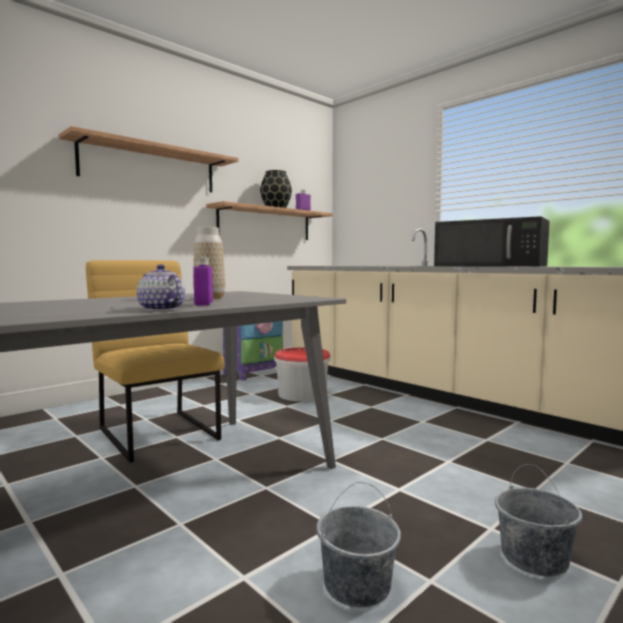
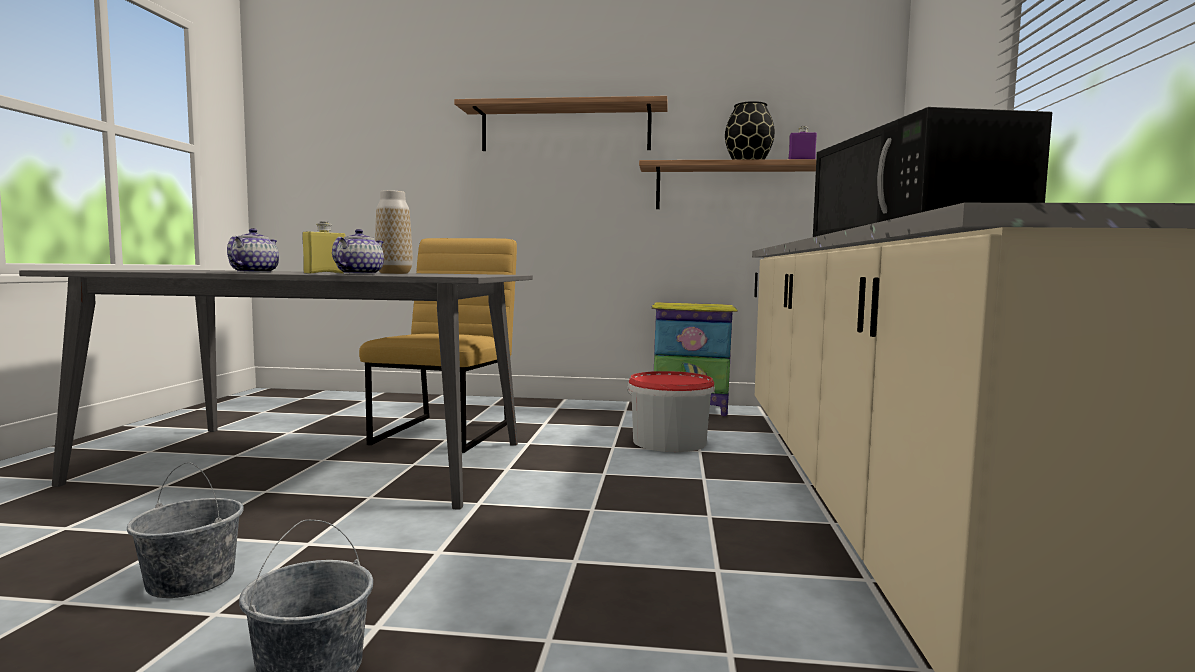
camera: 50 degrees right, 0 degrees up
(203, 304) = (325, 273): purple bottle -> yellow bottle
(252, 302) = (359, 274): none -> teapot

